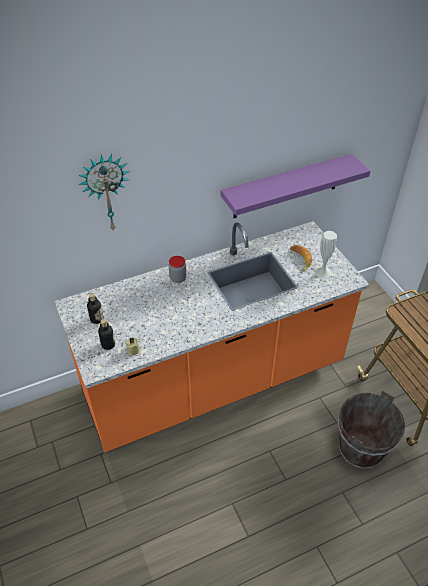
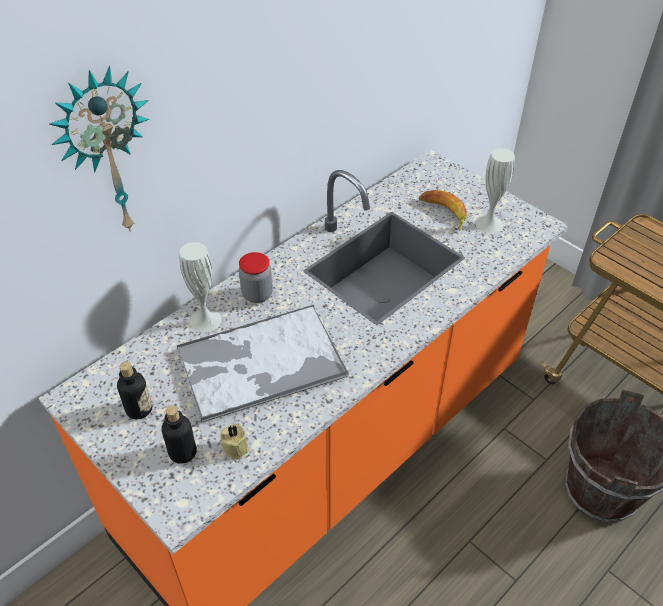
camera: 20 degrees left, 0 degrees up
(146, 285) = (205, 320): none -> white vase
(163, 313) = (260, 363): none -> tray
(286, 187) = (393, 95): purple shelf -> none

